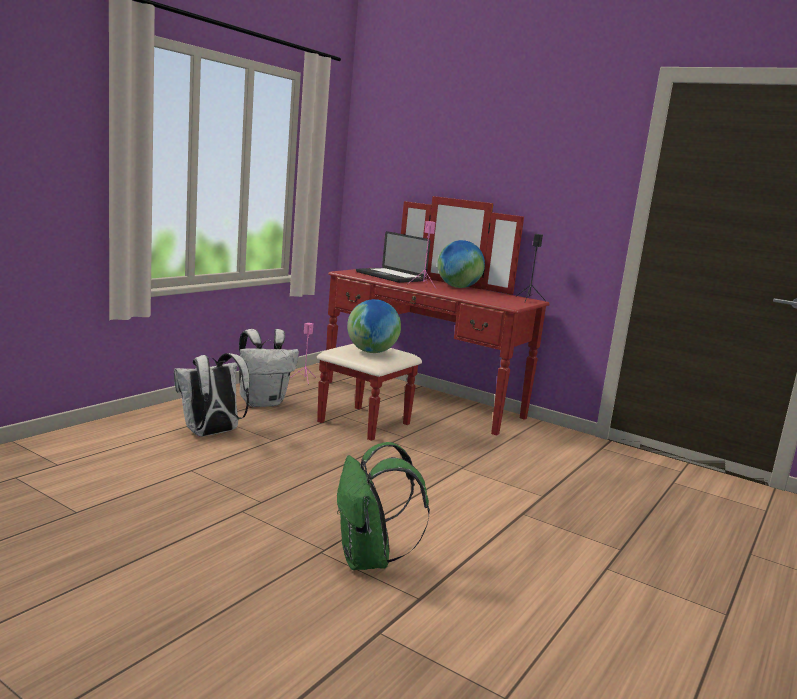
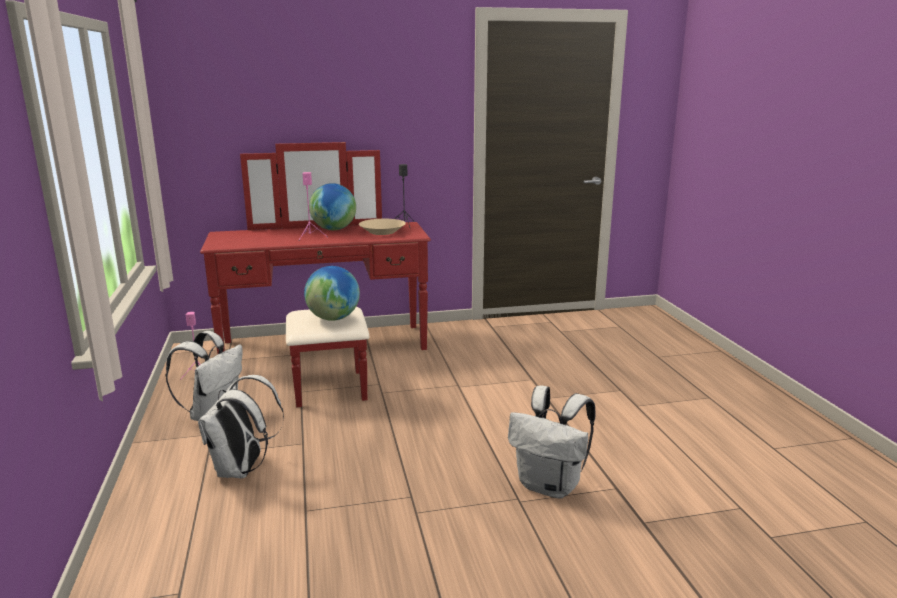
camera: 45 degrees left, 5 degrees up
(368, 560) = (550, 486): green backpack -> white backpack
(390, 276) = (260, 237): laptop -> none
(490, 297) = (382, 232): none -> beige bowl

